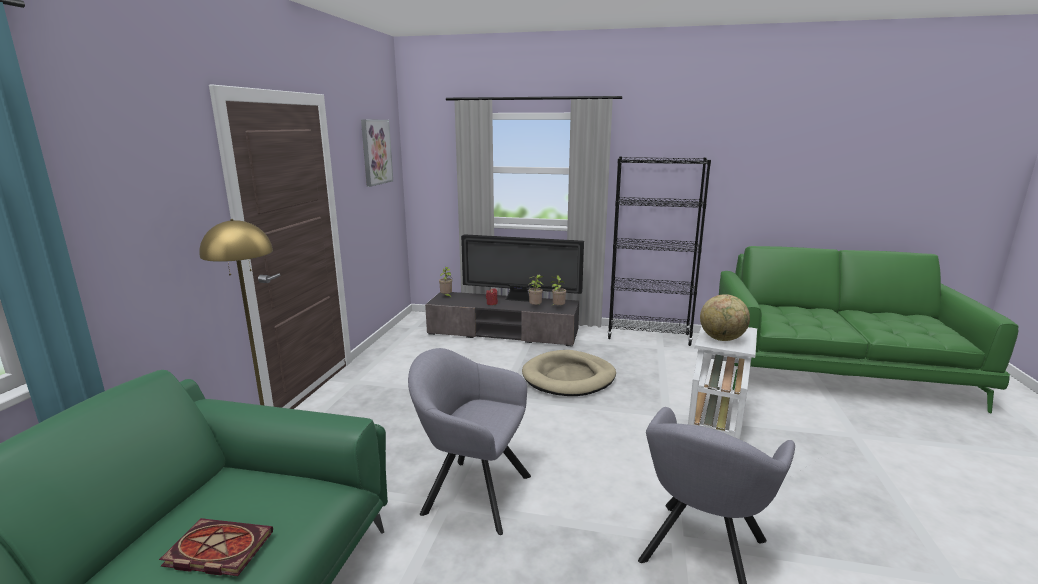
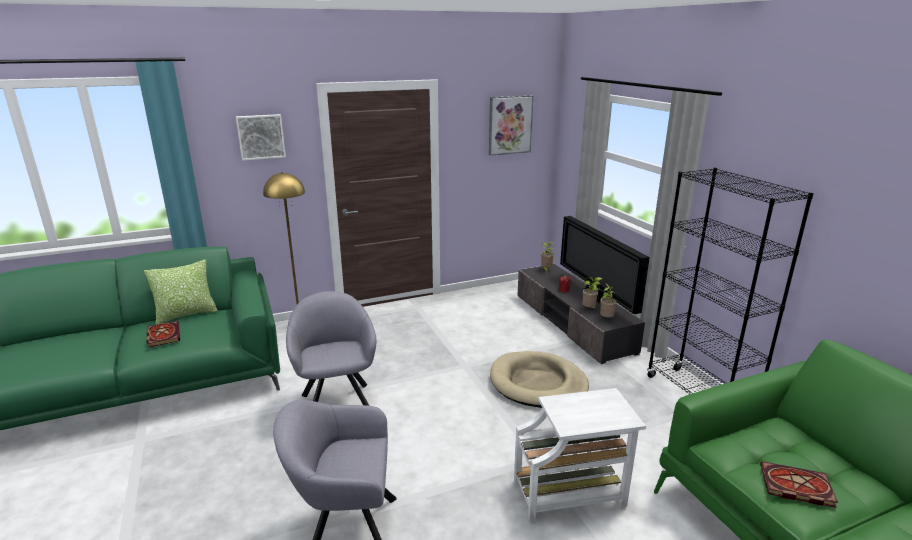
camera: 55 degrees right, 5 degrees up
(148, 170) = (261, 136): none -> picture
(172, 512) = (186, 314): none -> pillow
(722, 339) = (576, 409): globe -> none
(822, 324) = (794, 486): none -> book

